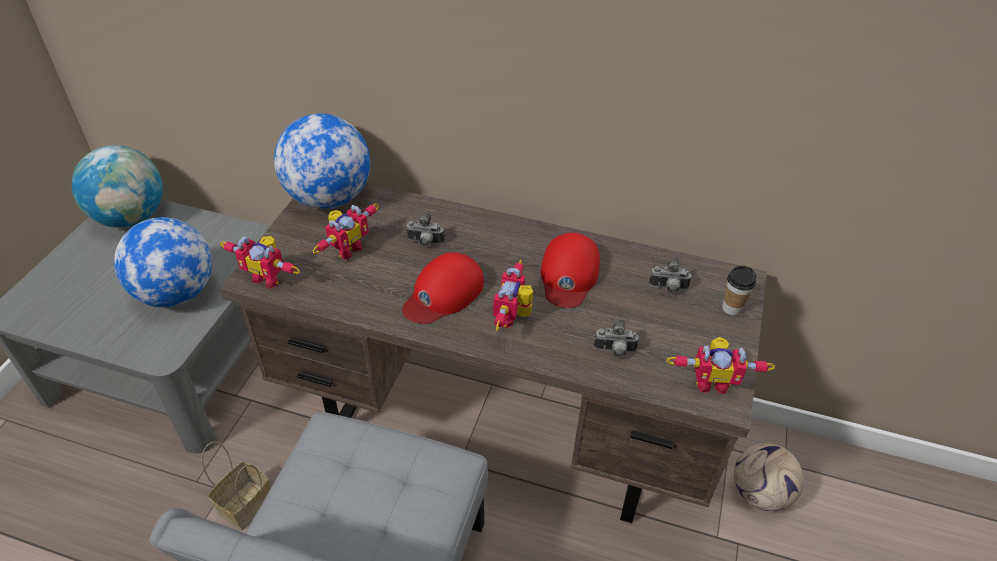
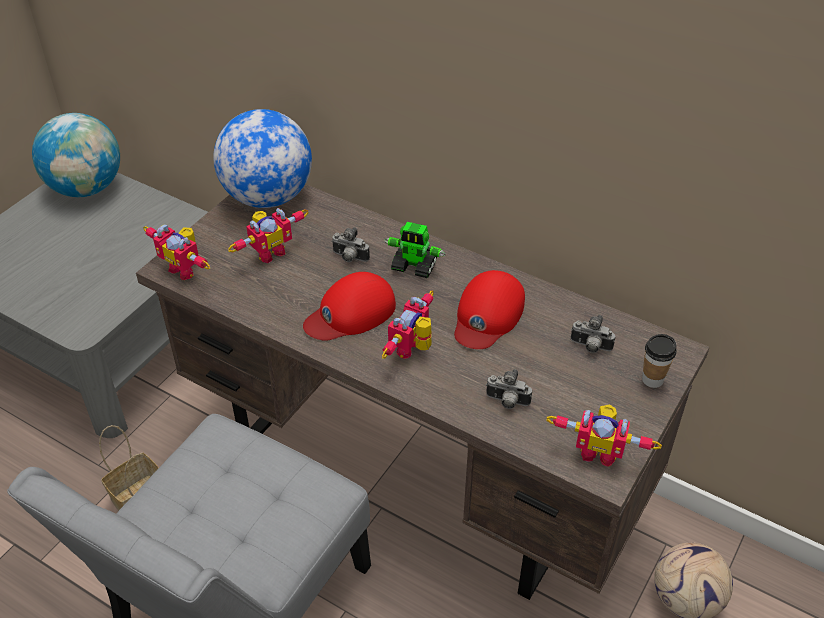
camera: 15 degrees right, 0 degrees up
(177, 293) = (110, 272): globe -> none
(487, 241) = (414, 266): none -> toy robot

